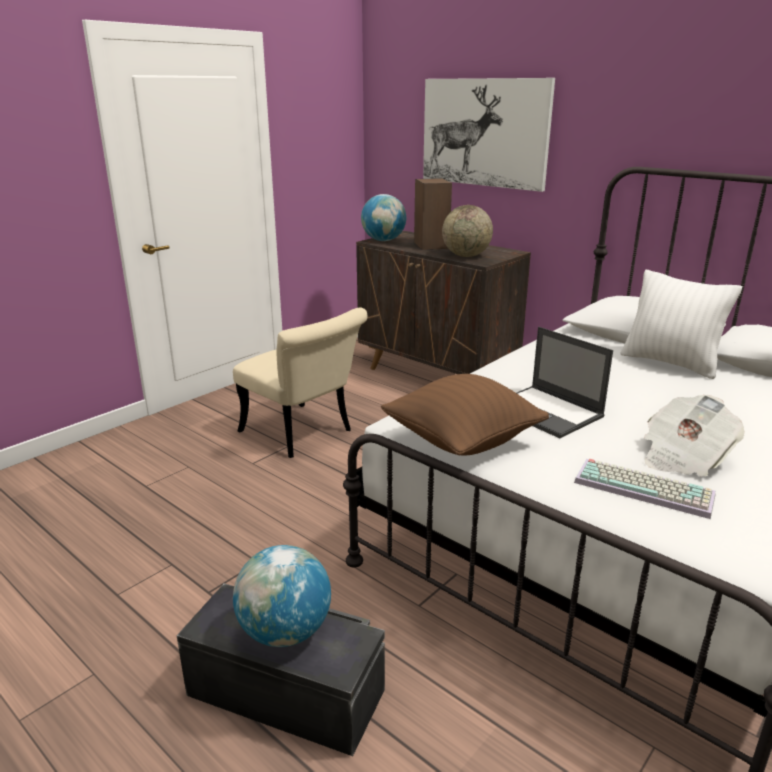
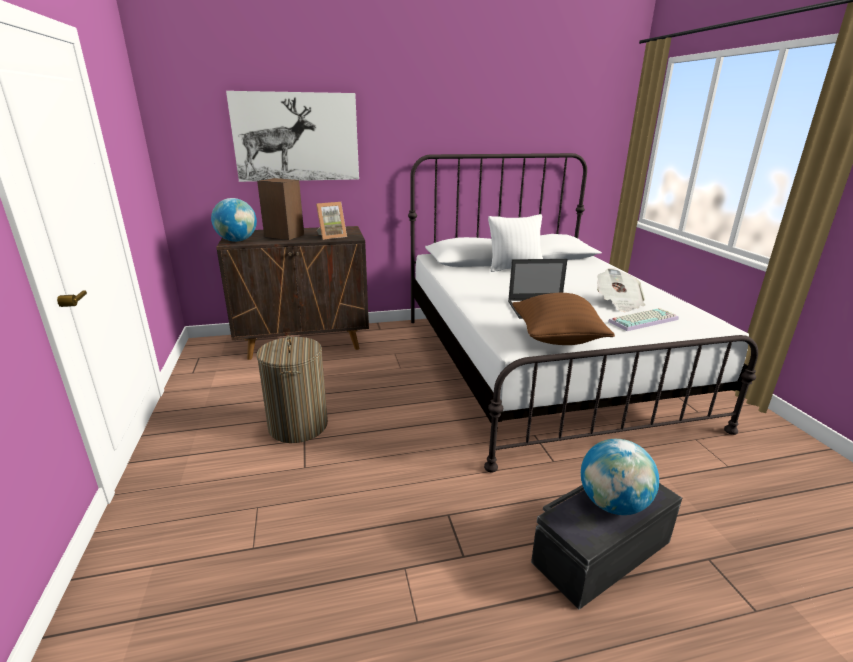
camera: 55 degrees left, 0 degrees up
(303, 434) = (298, 426): beige chair -> laundry basket
(466, 256) = (331, 236): globe -> picture frame

